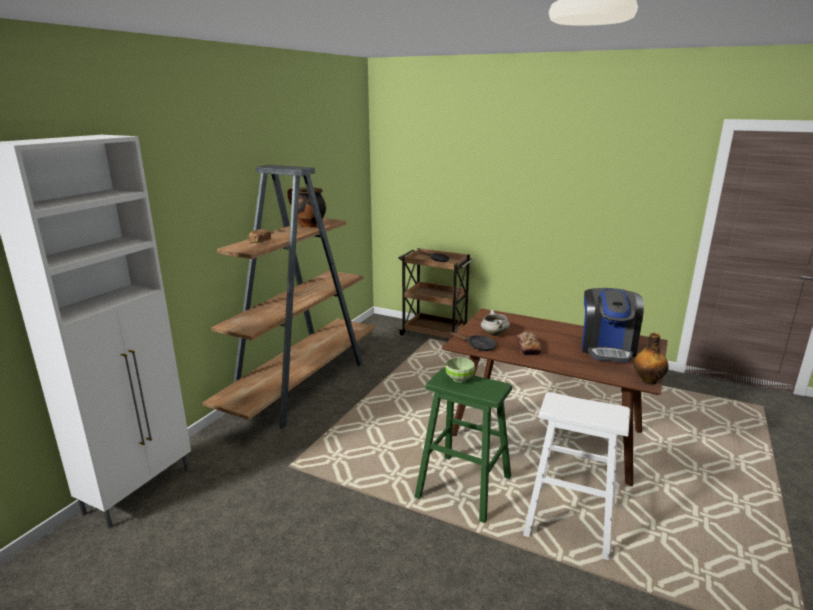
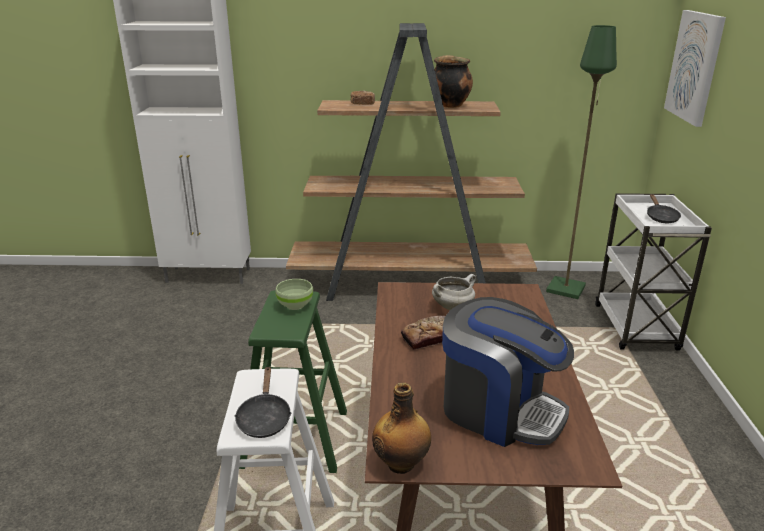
camera: 65 degrees right, 5 degrees up
(373, 336) = (566, 289): none -> green floor lamp
(407, 170) = (695, 66): none -> picture
(434, 334) = (636, 328): brown cart -> white cart
(478, 346) = (400, 303): black frying pan -> black frying pan (264, 418)
(607, 348) = (499, 410): coffee machine -> coffee machine turned 135 degrees counterclockwise

